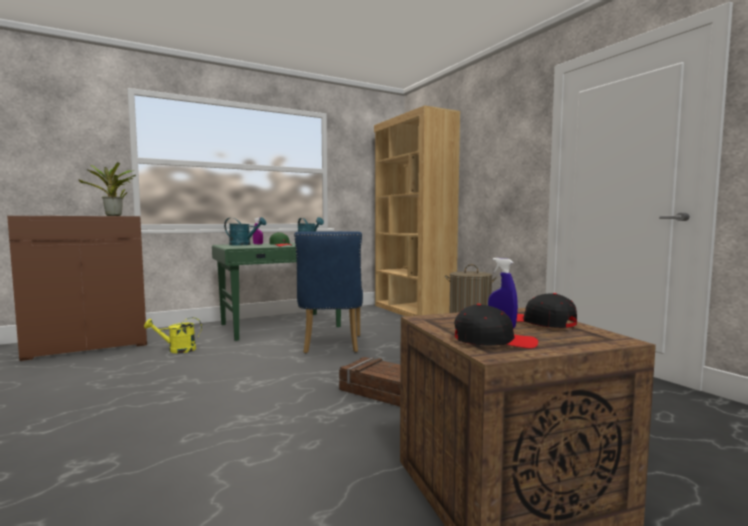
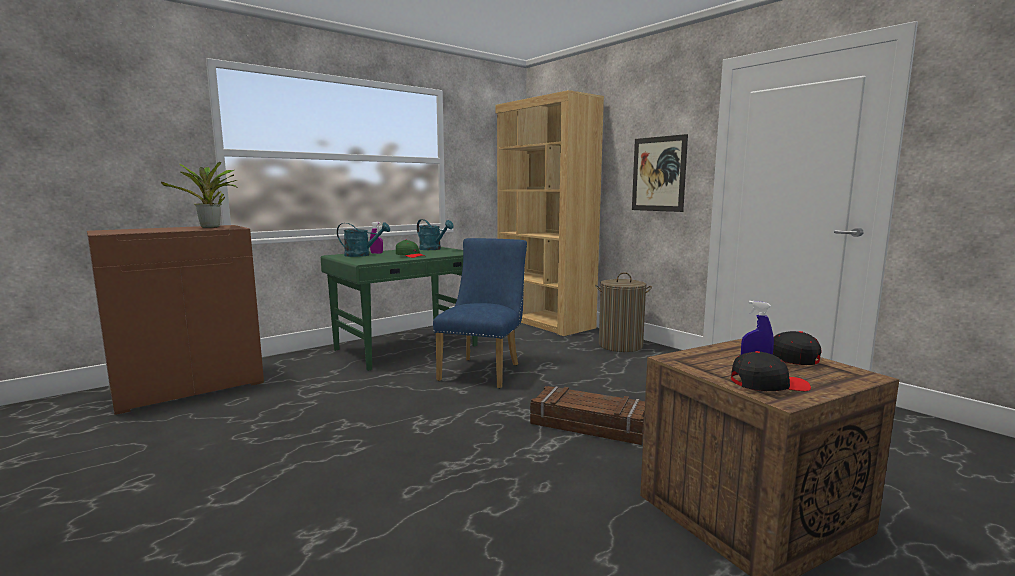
camera: 10 degrees left, 5 degrees up
(177, 350) = (307, 387): yellow watering can -> none
(331, 346) = (484, 371): blue chair -> blue chair turned 150 degrees counterclockwise
(504, 175) = (658, 174): none -> picture

